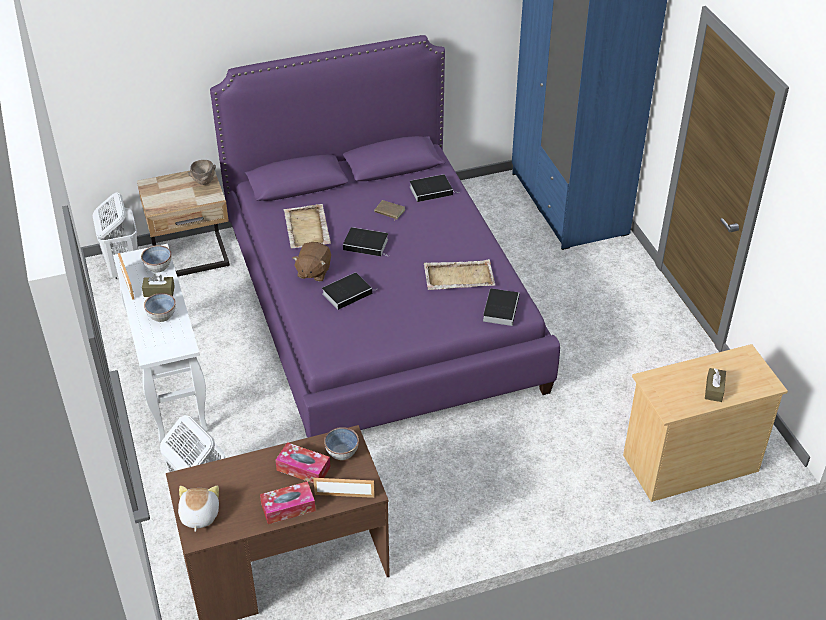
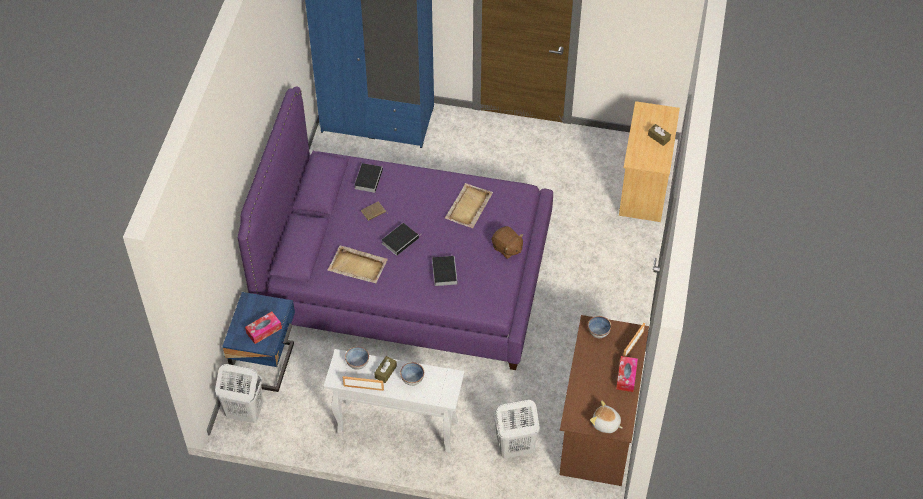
camera: 60 degrees left, 10 degrees up
(192, 258) = (266, 364): beige nightstand -> blue nightstand
(204, 182) = (258, 305): brown bowl -> none
(303, 469) = (600, 357): tissue box -> tissue box (264, 330)
(313, 271) = (407, 281): brown plush toy -> brown plush toy (507, 248)
(500, 308) = (513, 200): book -> none

